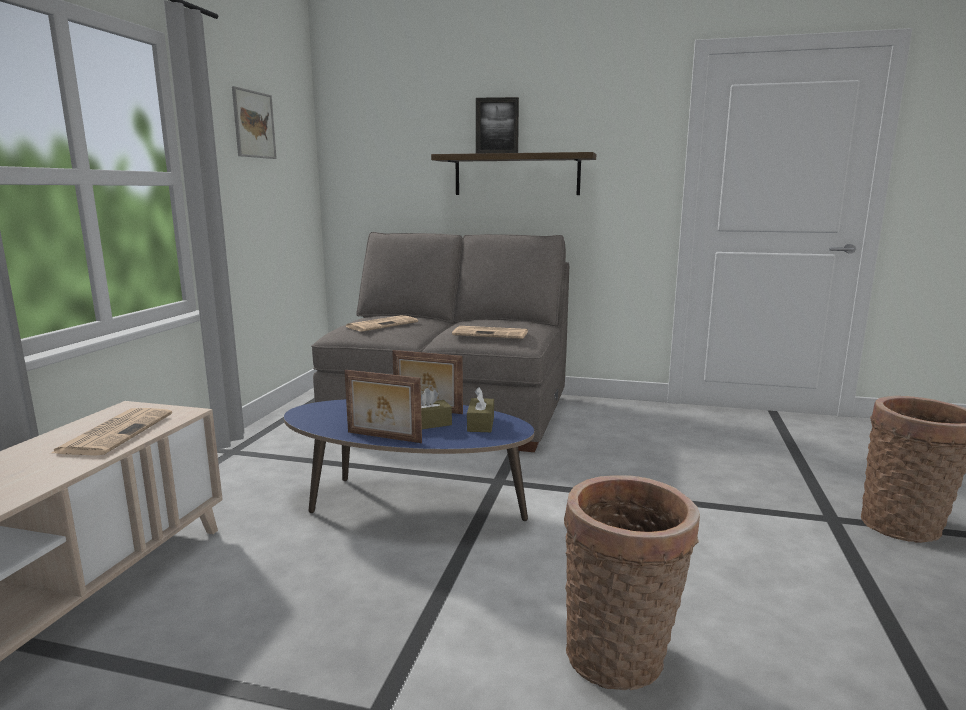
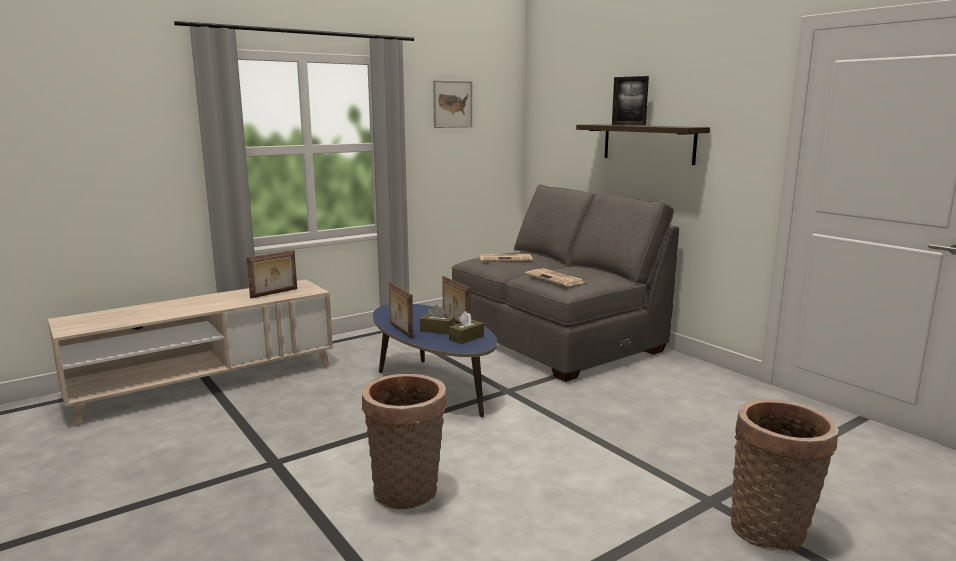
camera: 40 degrees right, 0 degrees up
(116, 432) = (274, 293): newspaper -> picture frame

